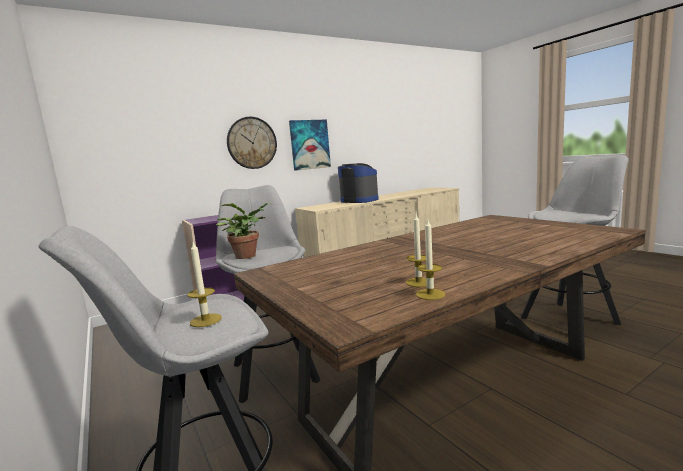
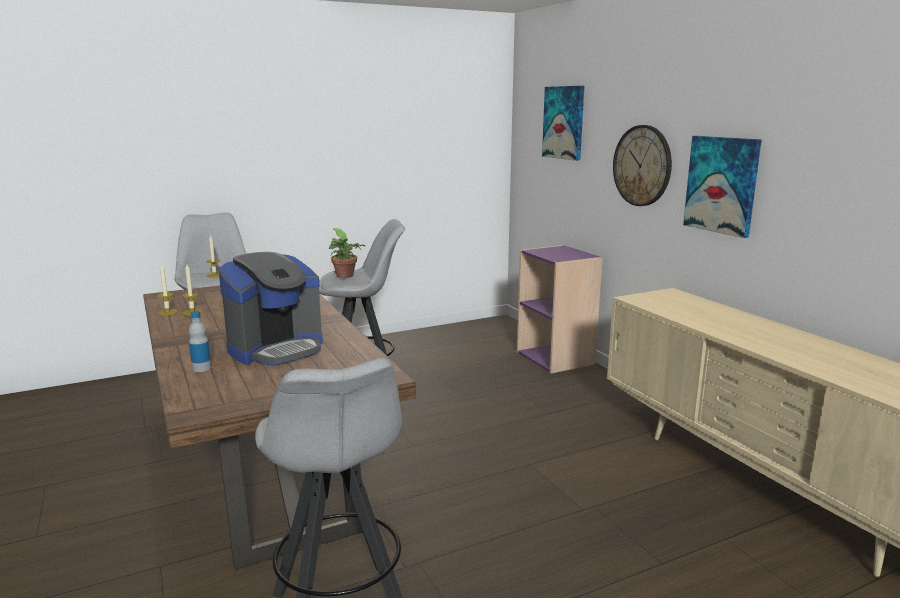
camera: 95 degrees right, 5 degrees up
(152, 119) = (564, 122): none -> picture
(359, 200) = (741, 326): coffee machine -> coffee machine (276, 349)
(555, 243) = (201, 368): none -> bottle

